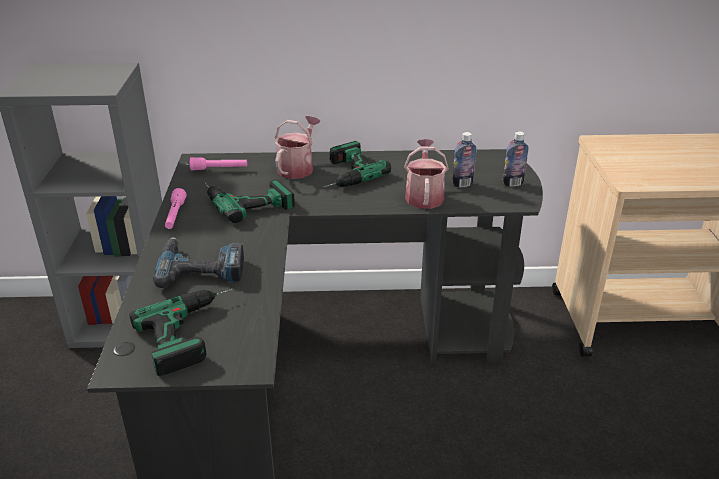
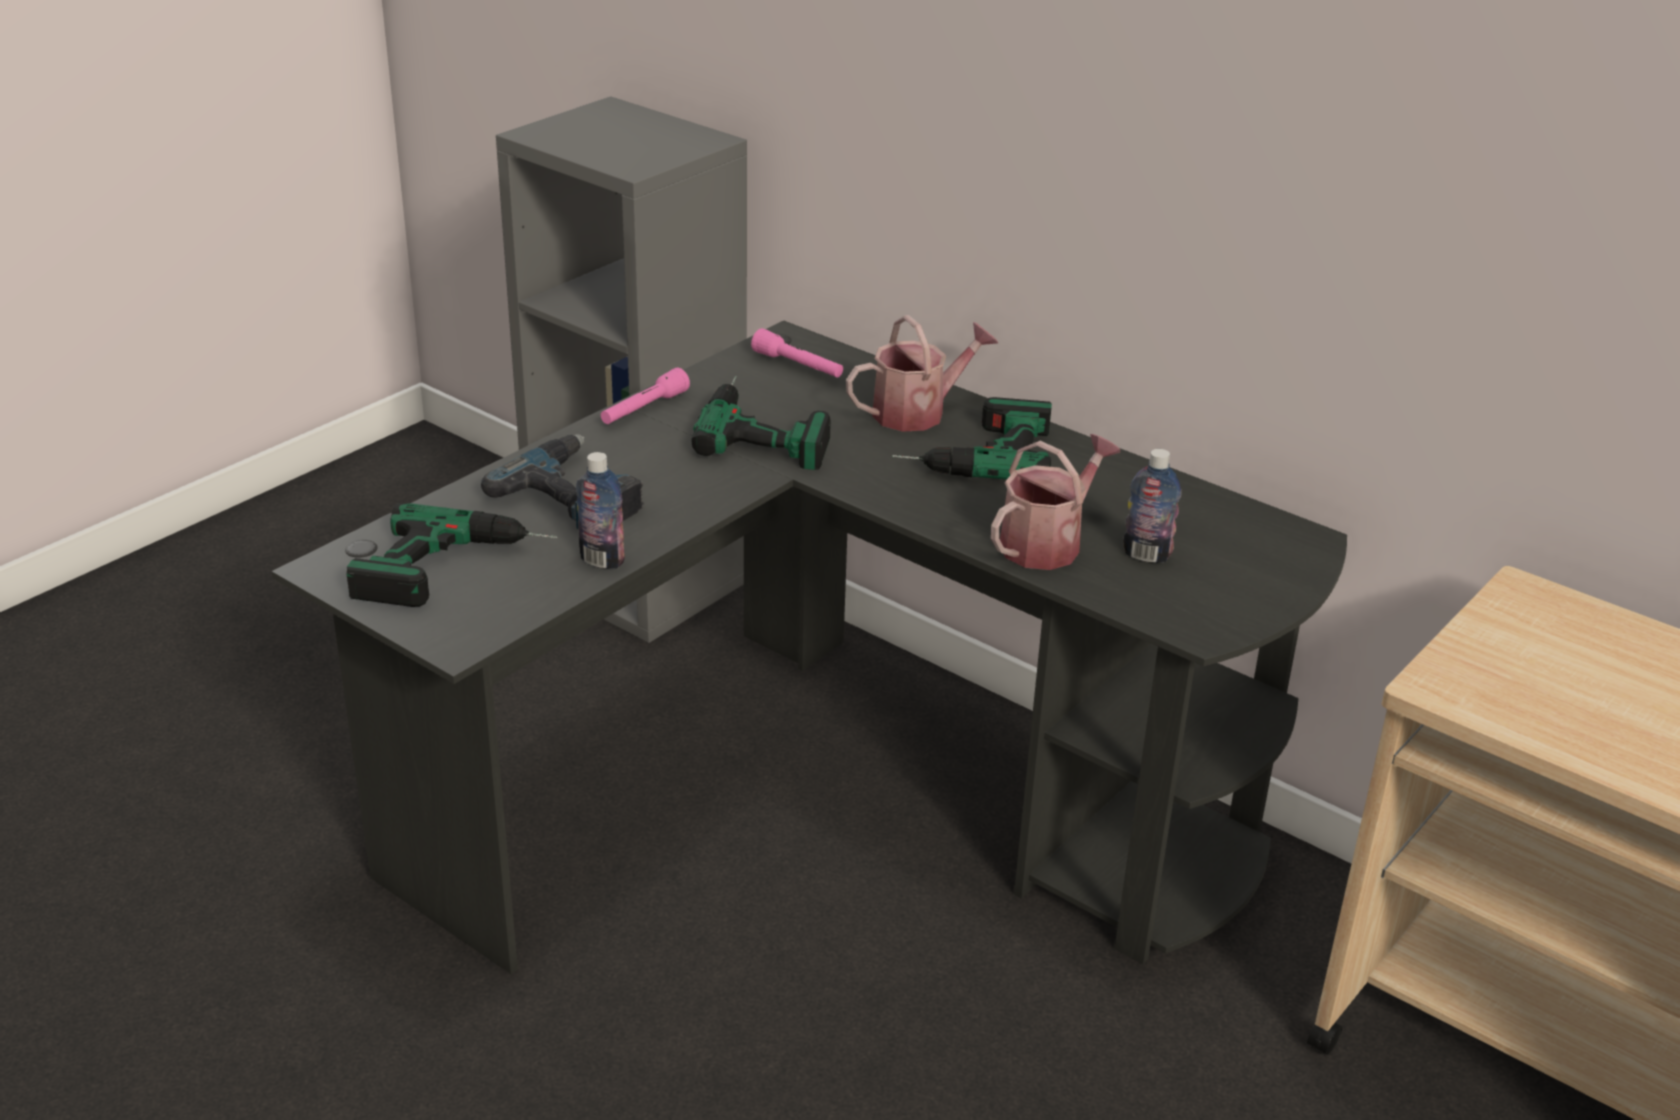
camera: 40 degrees right, 0 degrees up
(513, 183) = (1242, 594): bottle -> bottle (602, 560)

